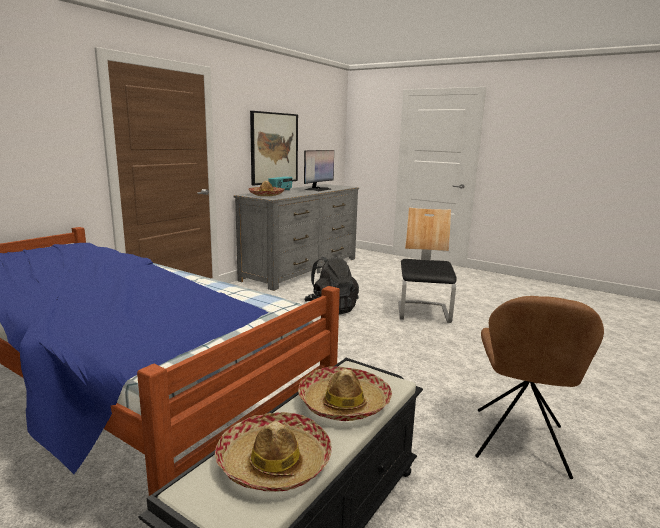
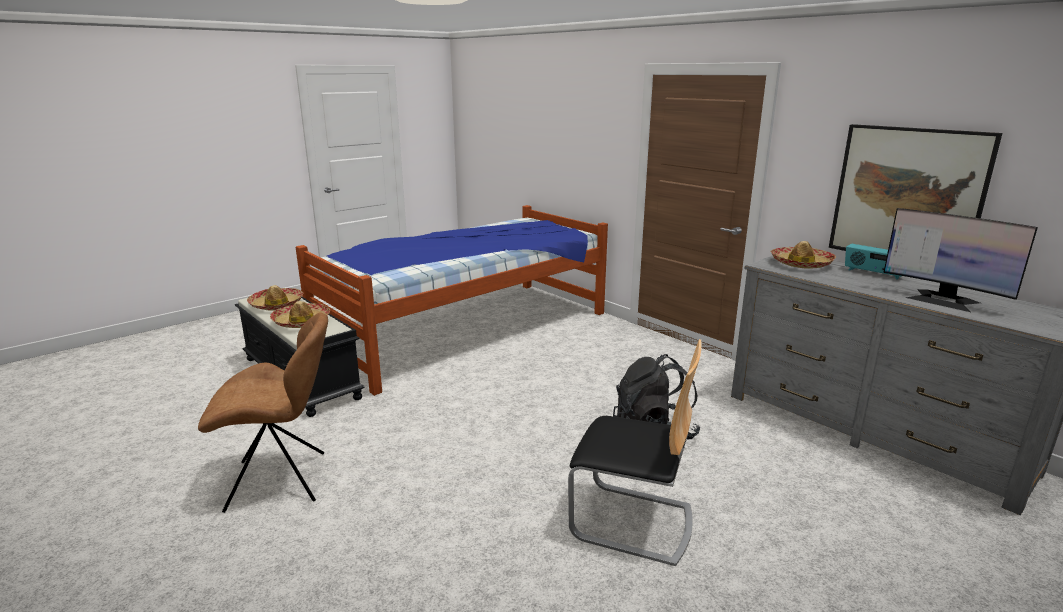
camera: 105 degrees right, 5 degrees up
(520, 444) = (282, 480): brown chair -> brown chair turned 135 degrees clockwise

